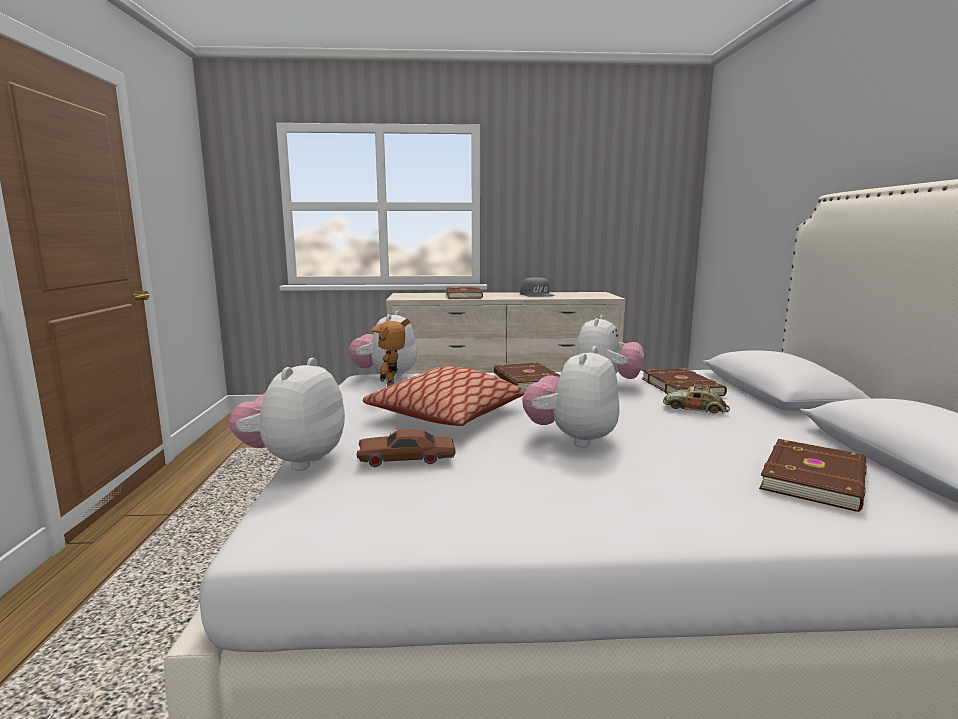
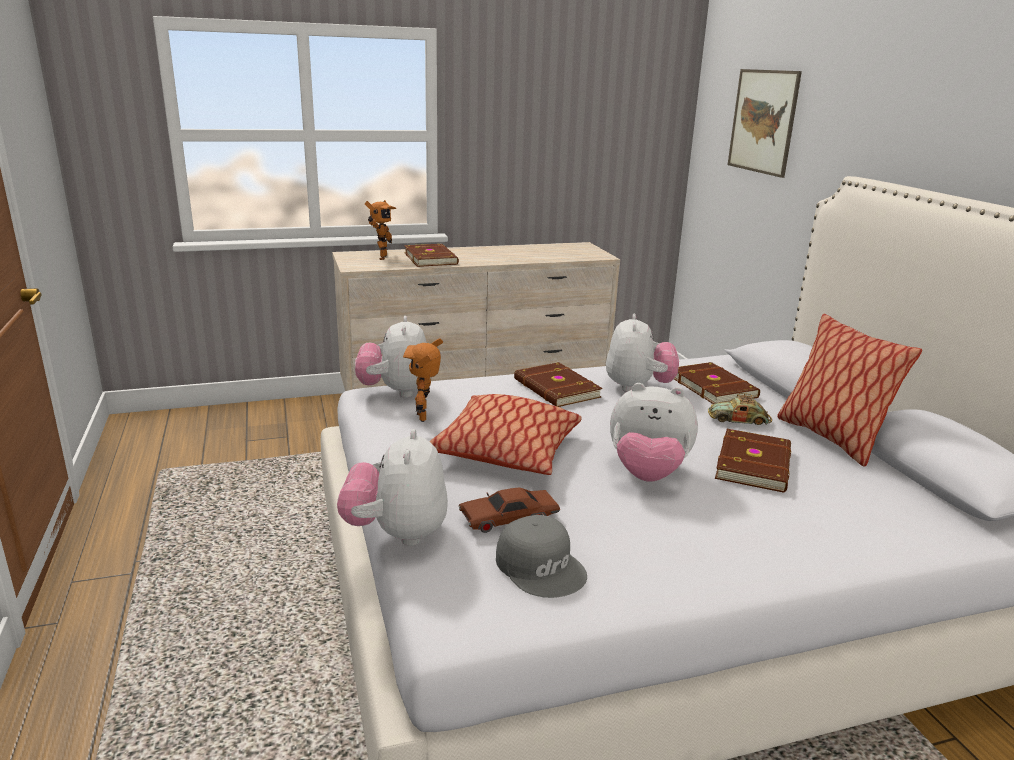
camera: 15 degrees left, 10 degrees up
(425, 295) = (380, 257): none -> toy robot
(537, 294) = (515, 252): grey cap -> grey cap (541, 566)
(572, 439) = (647, 473): plush toy -> plush toy turned 90 degrees counterclockwise
(754, 176) = (763, 121): none -> picture
(792, 427) = (830, 438): none -> pillow
(816, 479) = (868, 501): brown book -> brown book (755, 464)

